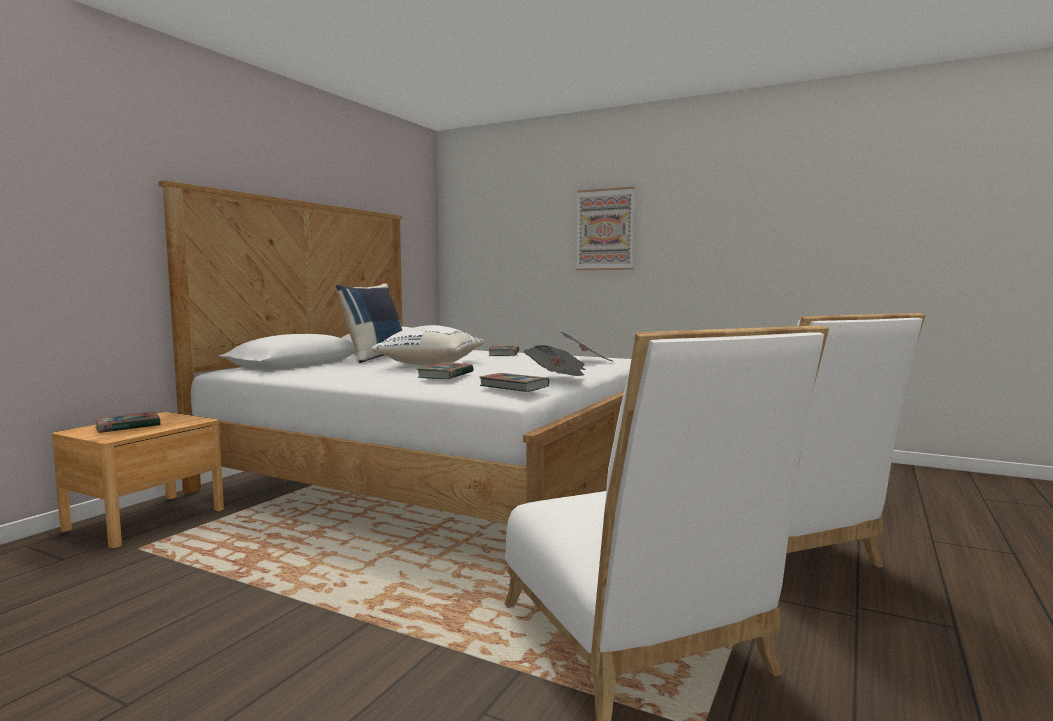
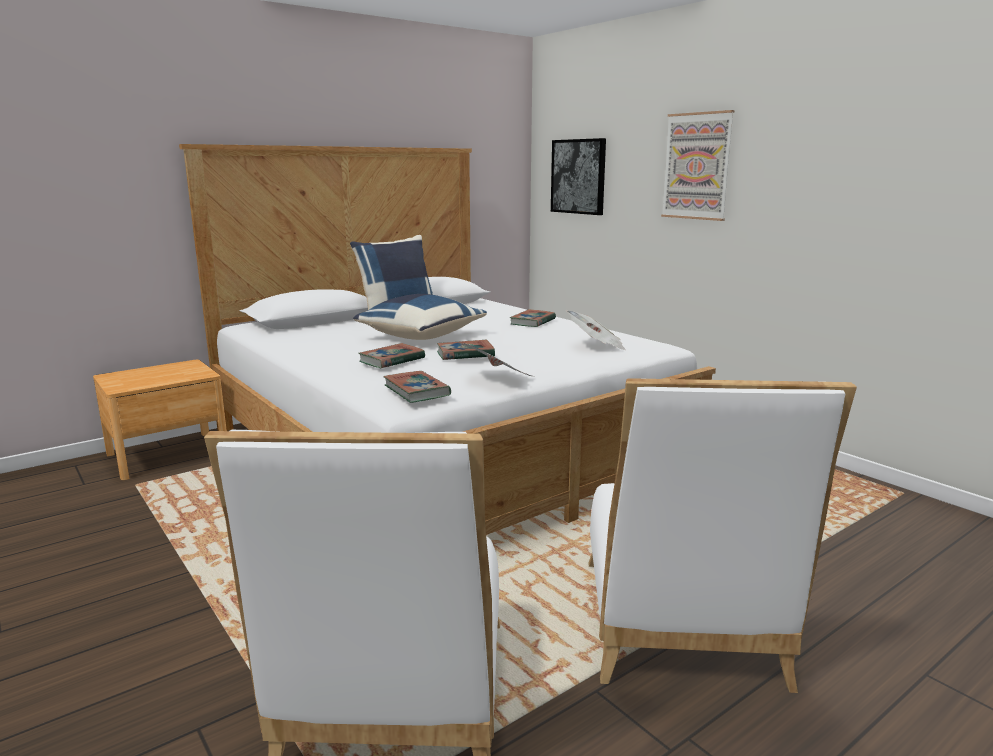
camera: 25 degrees right, 10 degrees up
(128, 426) = (147, 375): book -> book (465, 354)
(430, 365) = (420, 336): white pillow -> blue pillow
(491, 243) = (578, 176): none -> picture

